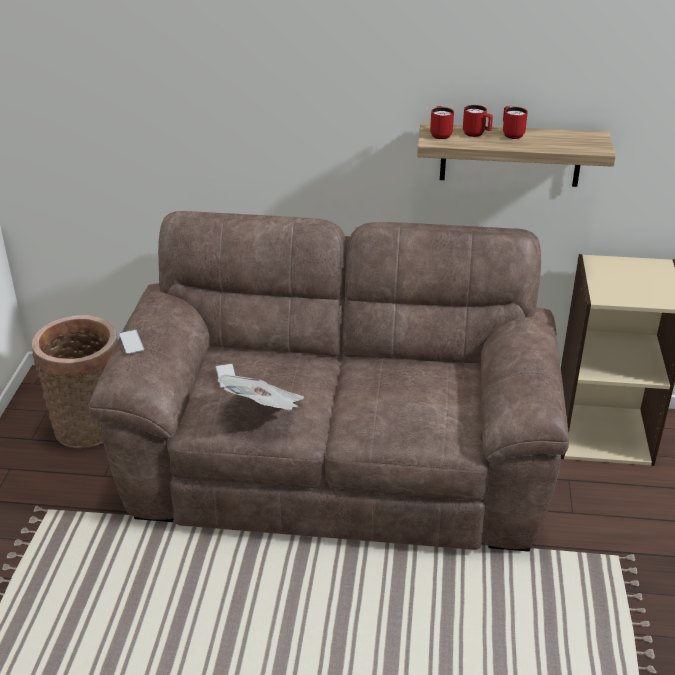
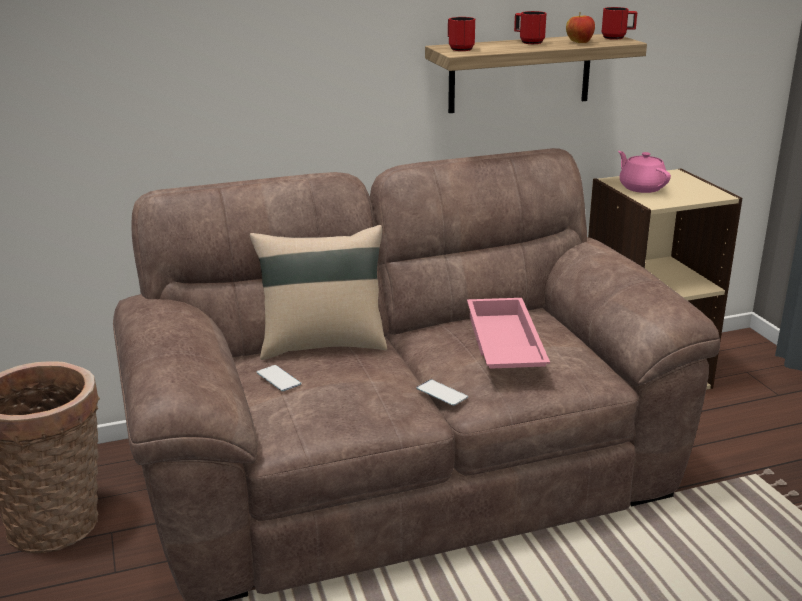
camera: 25 degrees left, 10 degrees down
(131, 342) = (156, 351): phone -> phone (441, 393)
(264, 409) = (355, 398): newspaper -> none
(281, 353) = (322, 344): none -> beige pillow
(405, 393) = (502, 345): none -> pink tray
(476, 134) = (495, 45): red mug -> red mug (617, 38)
(555, 143) = (579, 42): none -> apple
(610, 276) = (641, 188): none -> pink teapot

